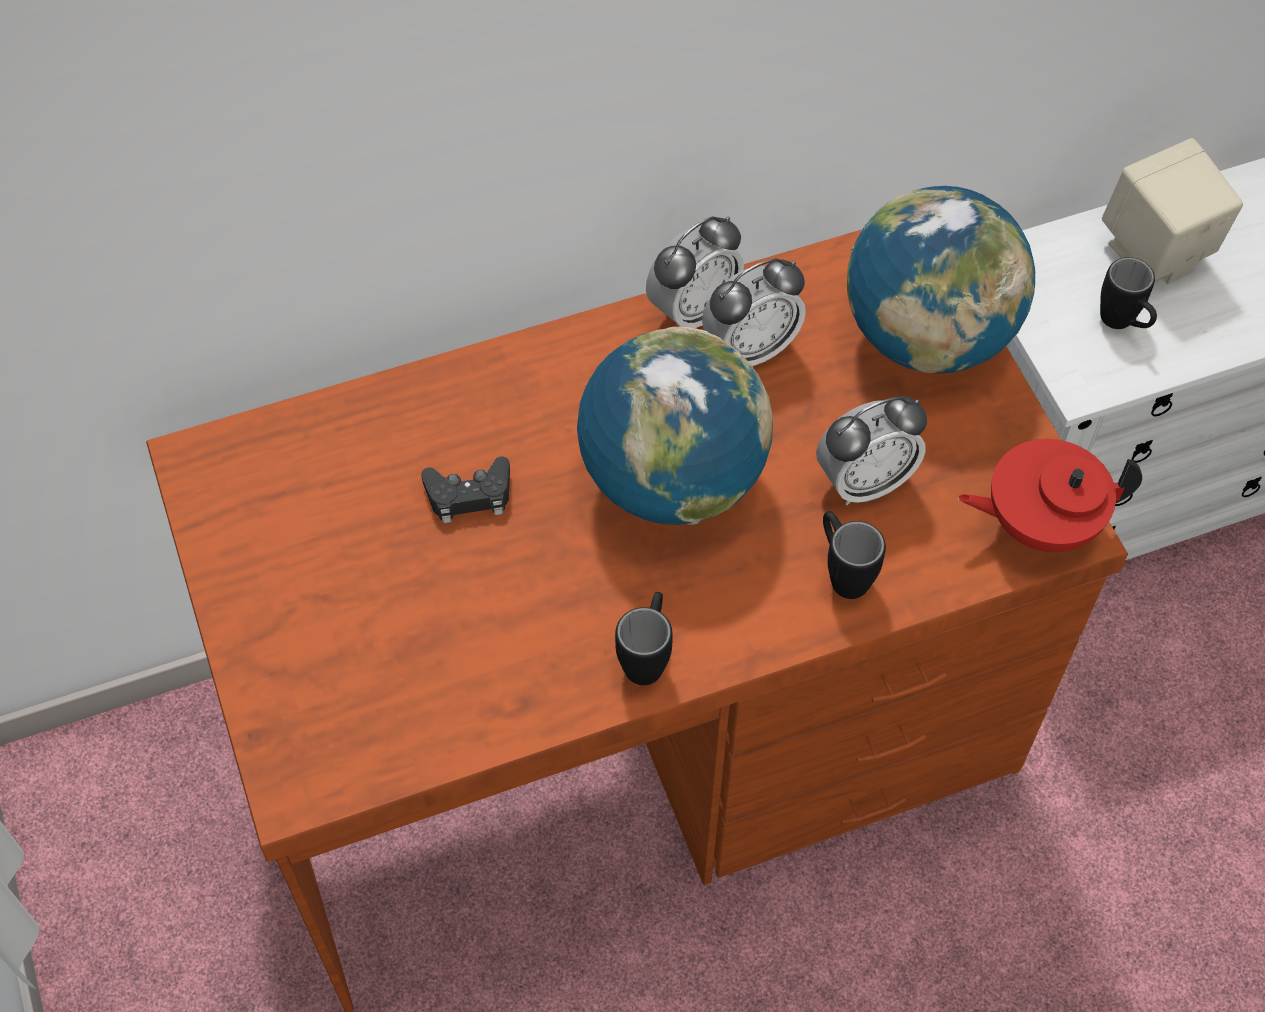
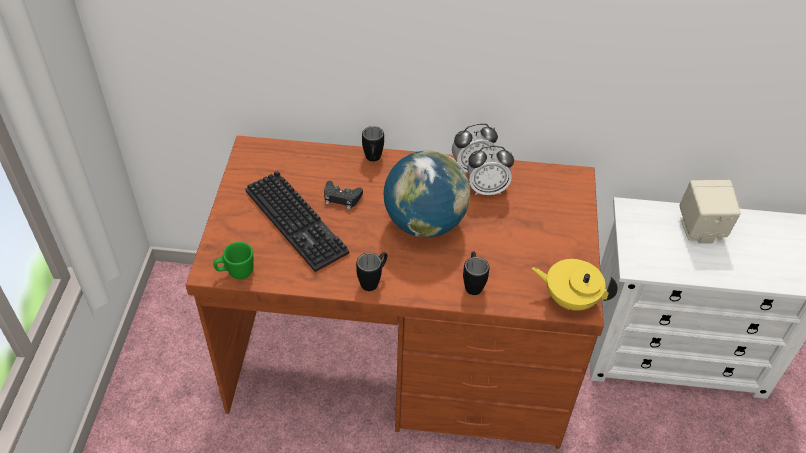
camera: 25 degrees right, 10 degrees down
(352, 768) = (236, 272): none -> green mug
(414, 591) = (299, 222): none -> keyboard
(864, 481) = (503, 254): alarm clock -> none
(927, 336) = (565, 212): globe -> none
(1039, 522) = (570, 298): red teapot -> yellow teapot
(1122, 325) = (668, 251): black mug -> black mug (373, 160)

